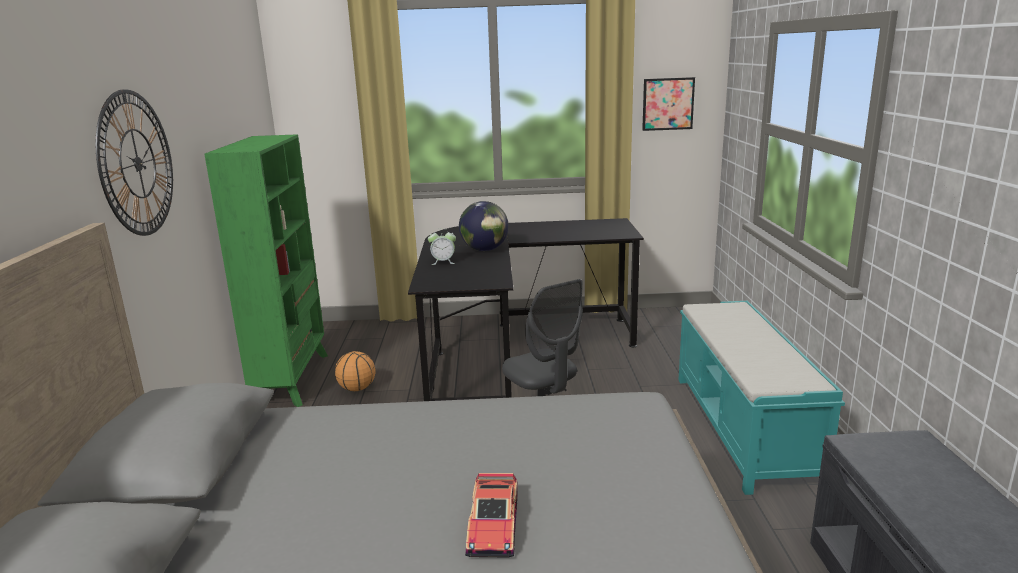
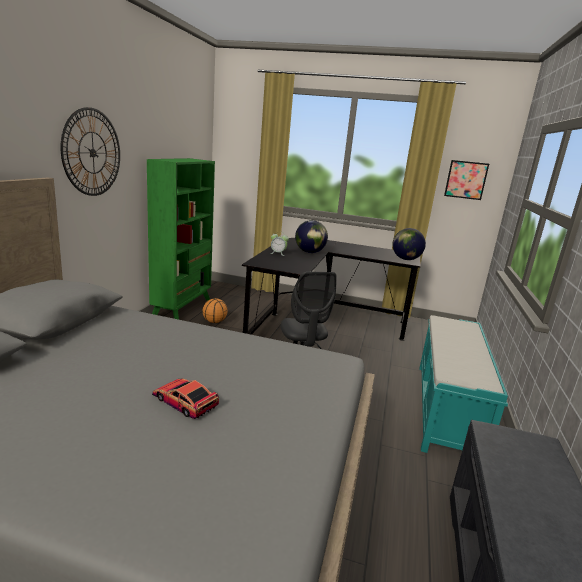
camera: 15 degrees right, 0 degrees up
(493, 525) = (184, 402): toy car -> toy car turned 105 degrees clockwise
(617, 231) = (405, 259): none -> globe

